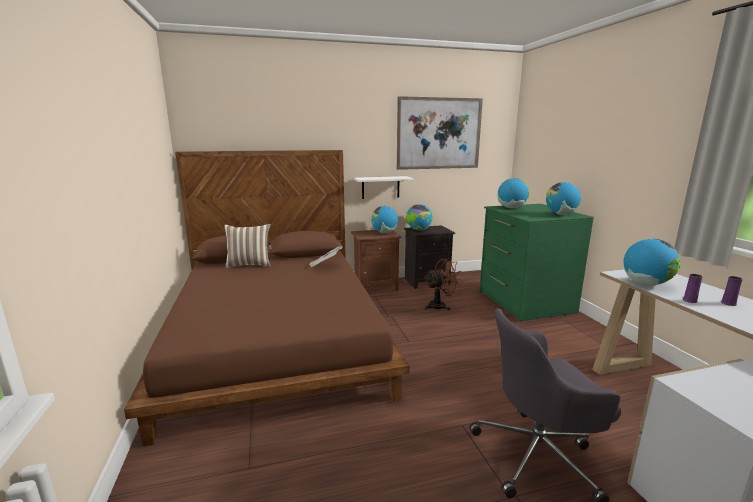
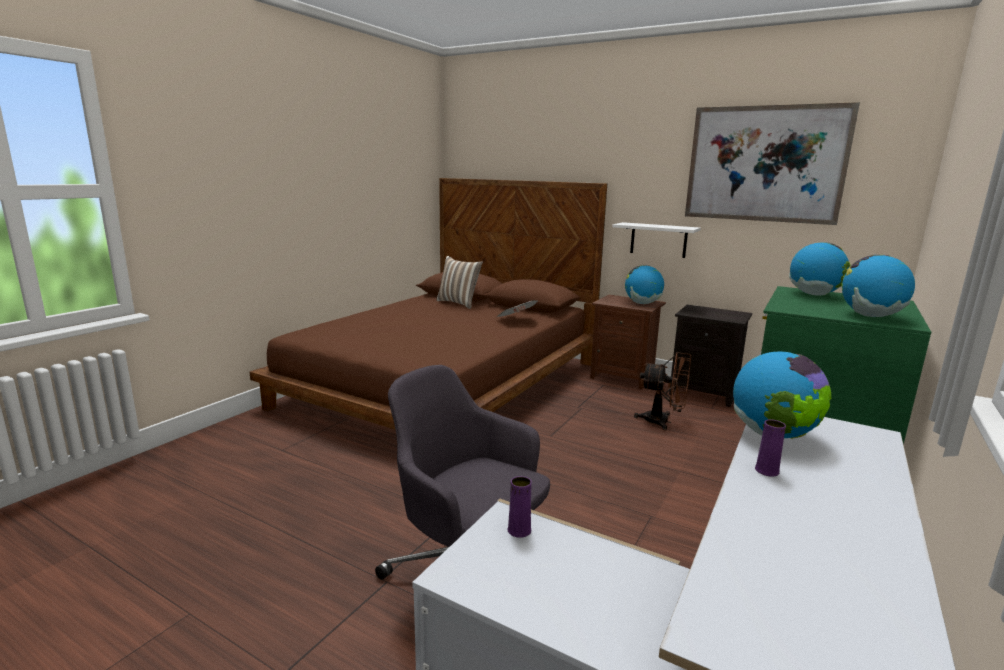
camera: 45 degrees right, 0 degrees up
(418, 230) = (698, 310): globe -> none
(728, 303) = (832, 502): purple vase -> purple vase (519, 530)

